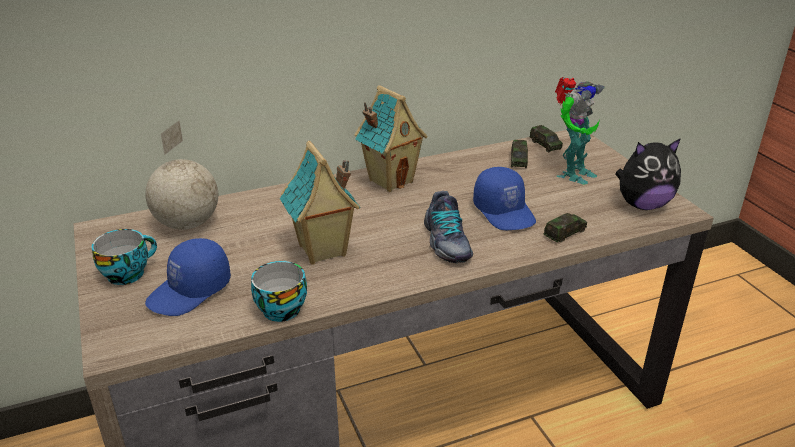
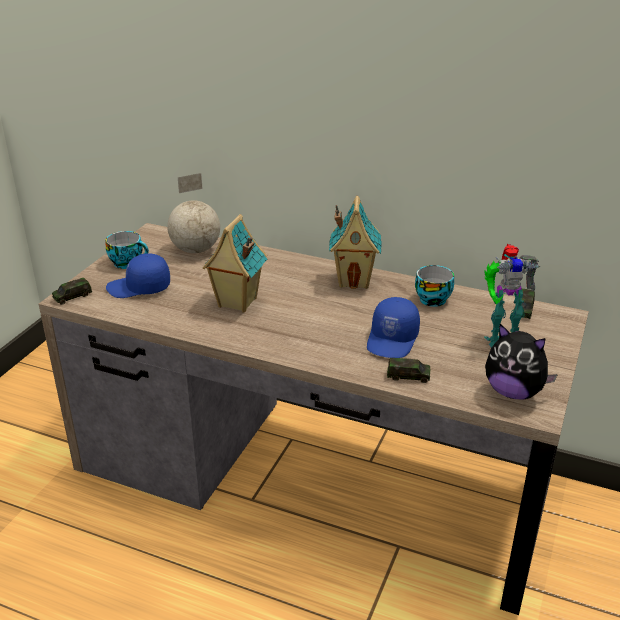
camera: 45 degrees right, 0 degrees up
(280, 308) = (164, 321): cup -> cup (433, 298)
(446, 242) = (316, 337): shoe -> none
(518, 160) = (477, 310): toy car -> toy car (72, 296)

